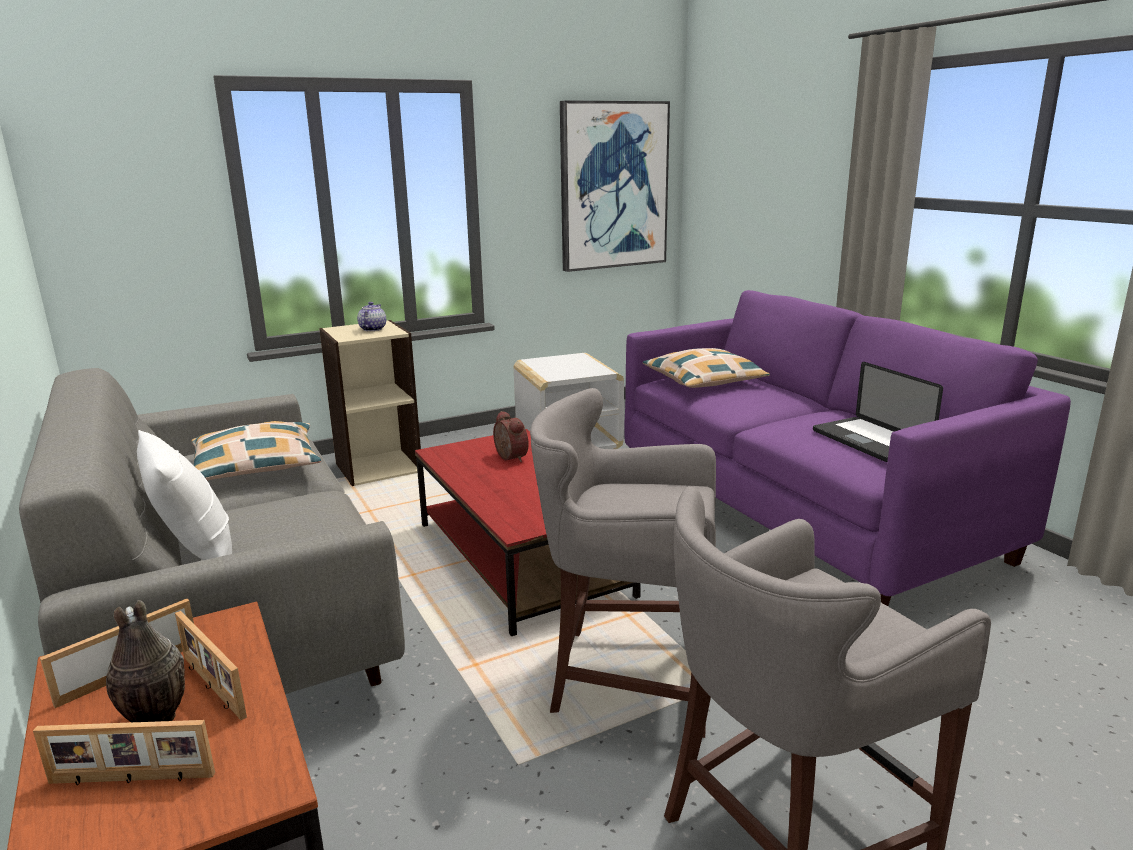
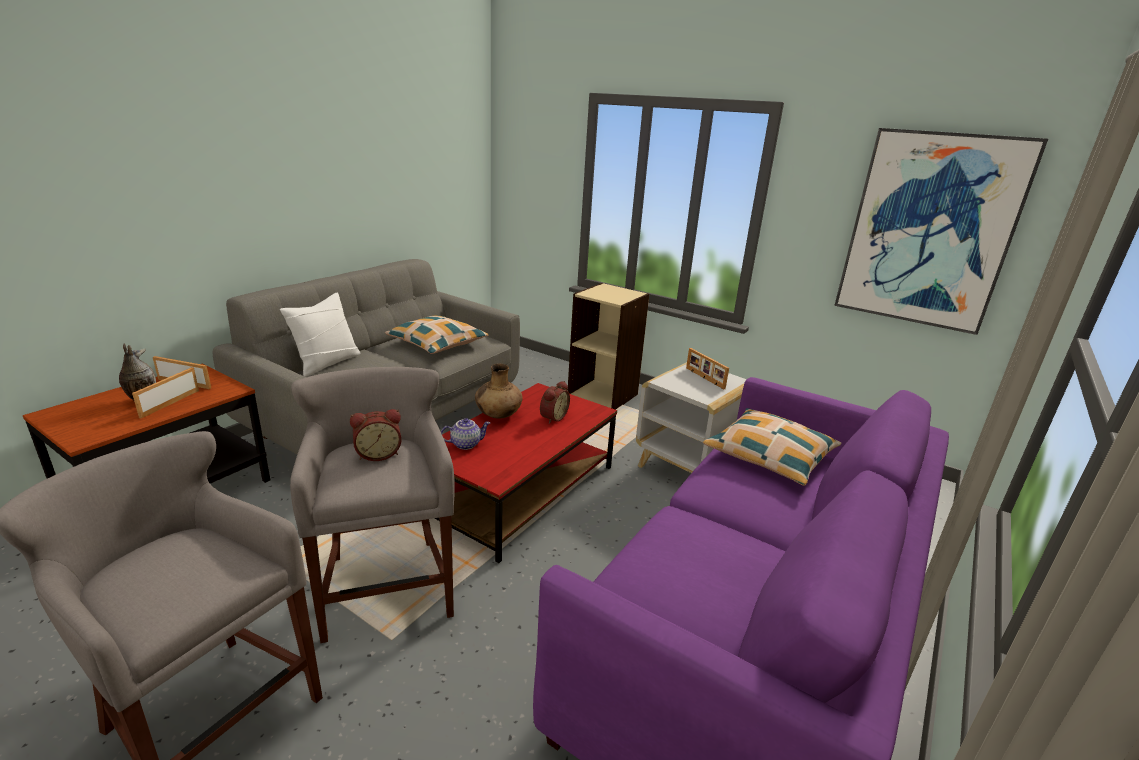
camera: 60 degrees right, 5 degrees up
(131, 780) = (98, 410): picture frame -> picture frame (704, 378)
(372, 329) = (617, 294): teapot -> teapot (466, 444)
(471, 482) = (498, 415): none -> brown vase
(622, 499) = (378, 454): none -> alarm clock
(870, 441) = (690, 594): laptop -> none

